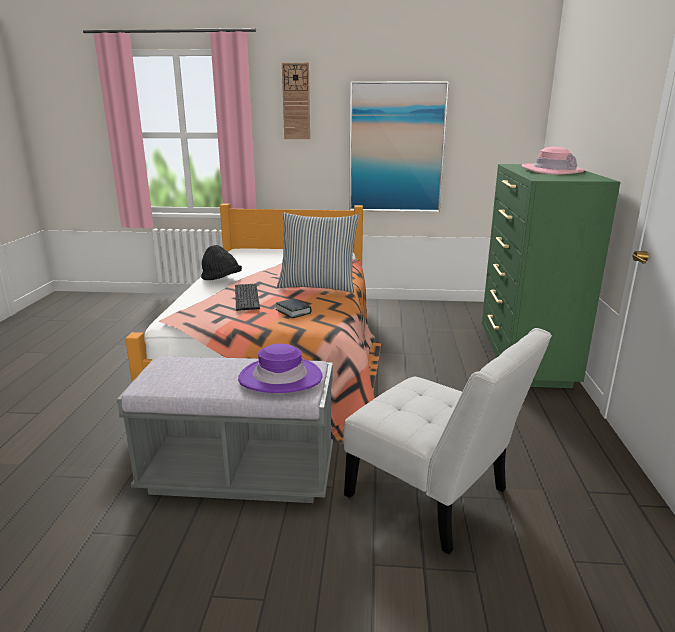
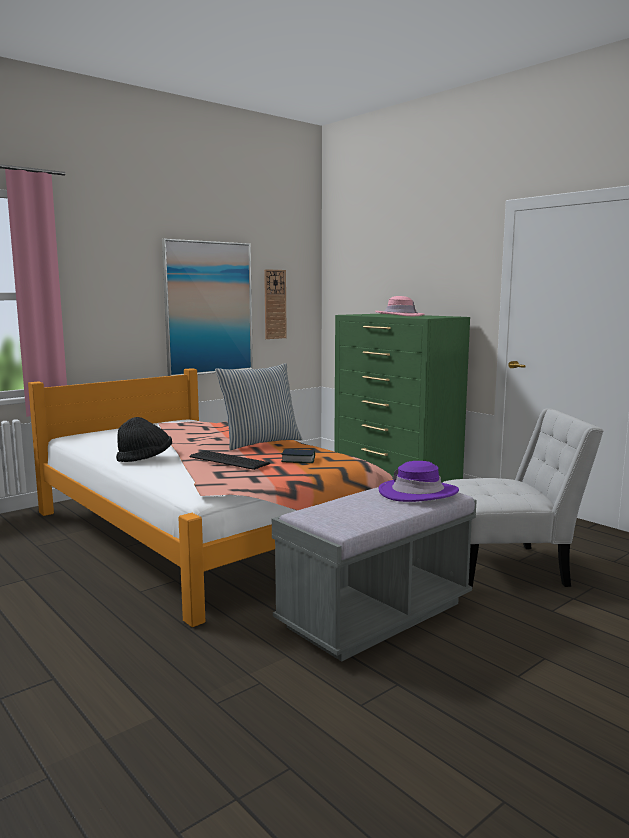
camera: 45 degrees left, 10 degrees down
(296, 101) = (105, 257): wall clock -> wall clock (275, 304)

